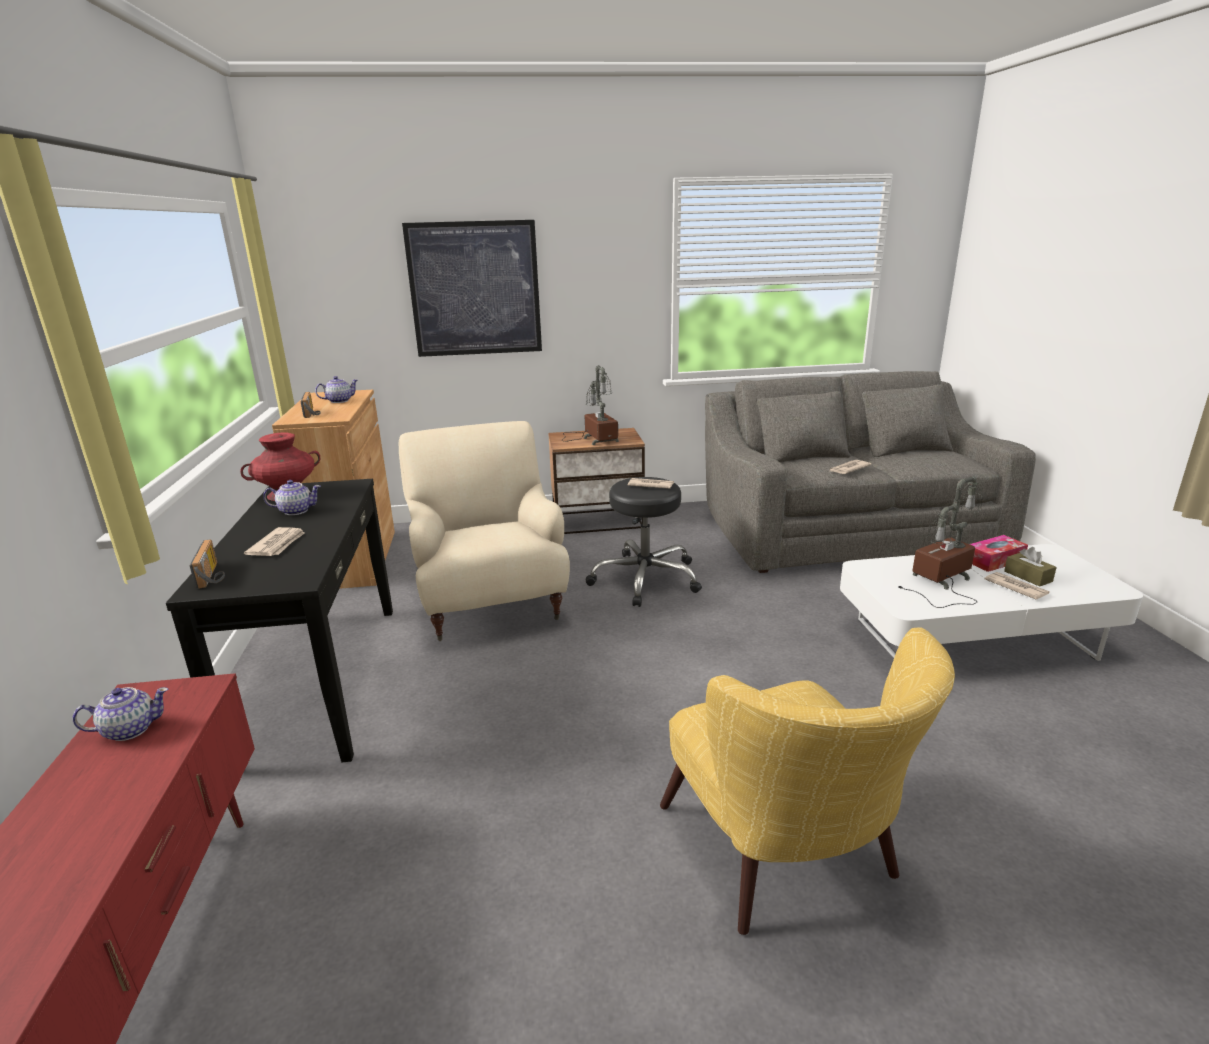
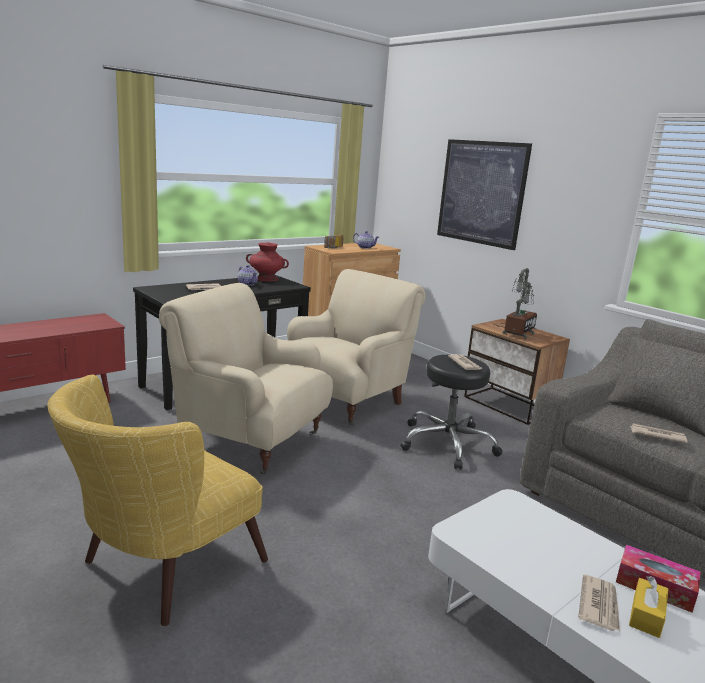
camera: 55 degrees right, 5 degrees down
(129, 729) = (73, 322): teapot -> none
(213, 575) = (163, 287): radio -> none
(524, 704) = (249, 440): none -> beige armchair
(940, 582) = (542, 549): table lamp -> none
(1028, 576) = (646, 615): brown tissue box -> yellow tissue box

